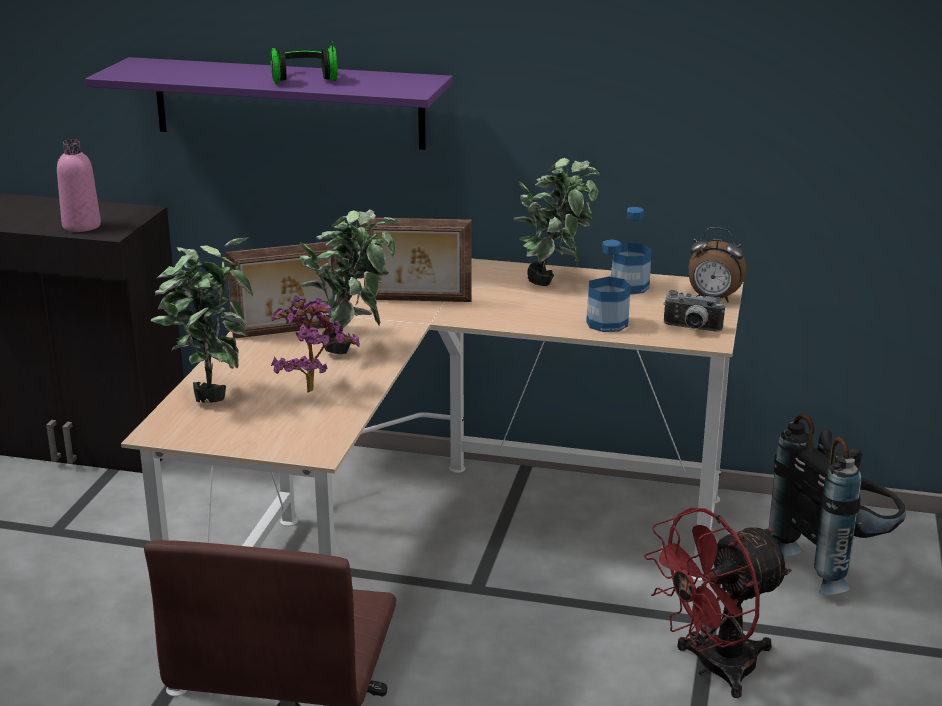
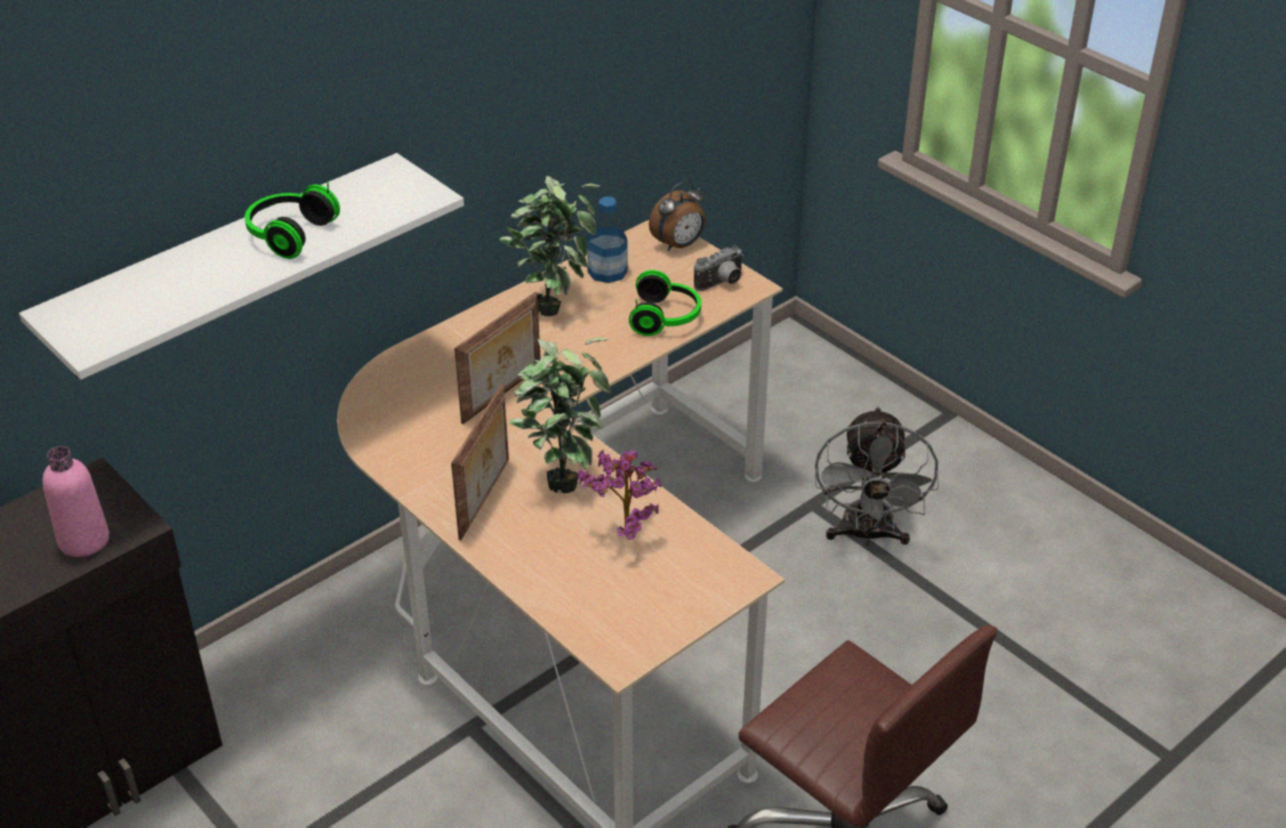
camera: 55 degrees left, 15 degrees up
(210, 393) = (569, 598): potted plant -> none
(288, 103) = (227, 266): purple shelf -> white shelf
(607, 323) = (666, 318): bottle -> headphones
(713, 668) = (867, 535): red fan -> grey fan
(835, 563) = (801, 401): black backpack -> none

